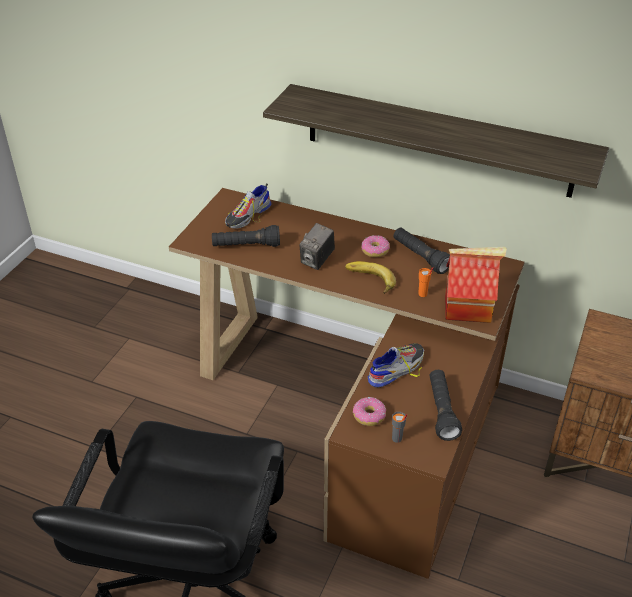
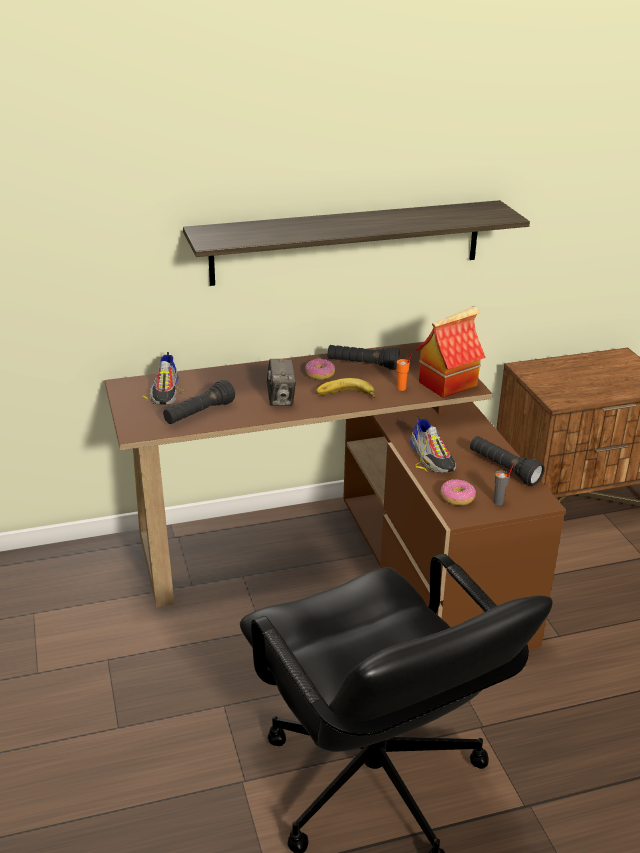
camera: 40 degrees left, 10 degrees down
(396, 368) = (432, 457): shoe -> shoe turned 150 degrees clockwise

